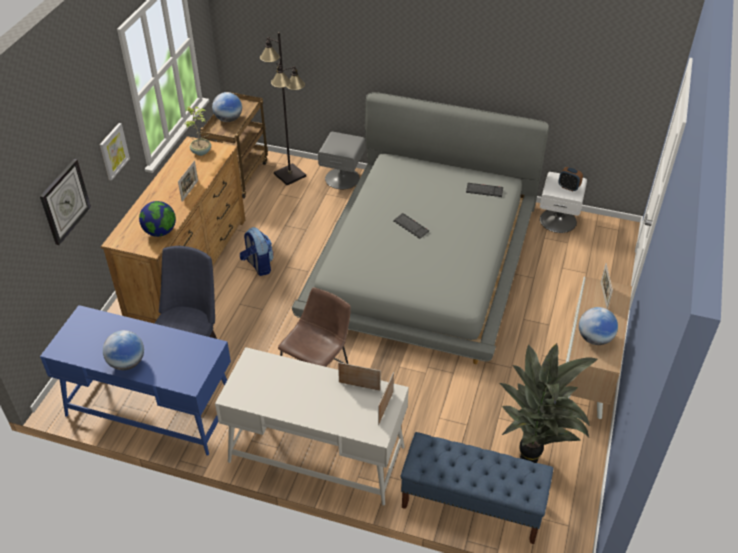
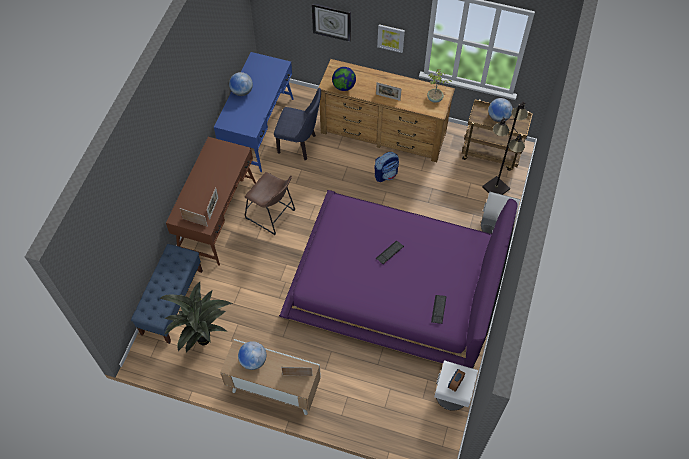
camera: 90 degrees right, 15 degrees up
(316, 453) = (218, 217): white desk -> brown desk
(423, 260) = (396, 283): grey bed -> purple bed

